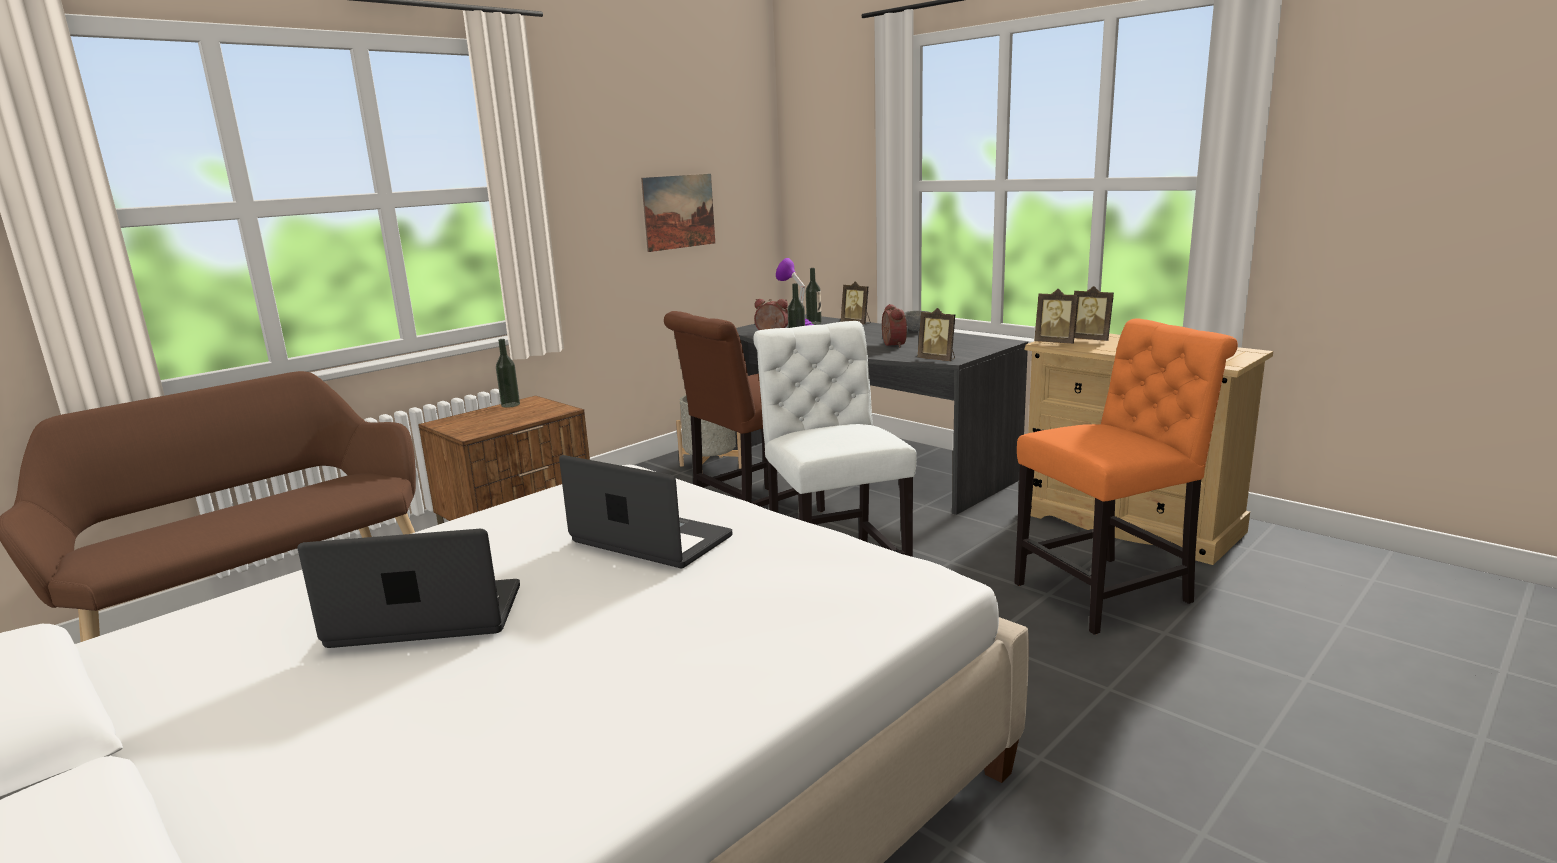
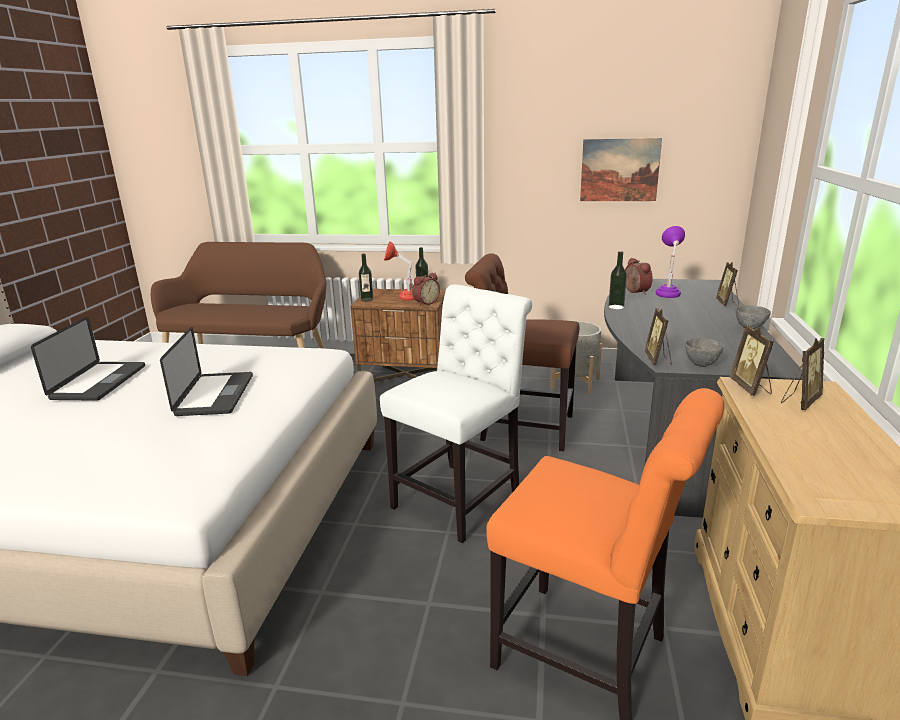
camera: 55 degrees right, 5 degrees up
(427, 617) = (99, 382): laptop -> laptop turned 45 degrees clockwise
(506, 415) = (403, 297): none -> red table lamp
(814, 323) = (698, 292): bottle -> bottle (367, 299)
(891, 345) = (677, 332): alarm clock -> alarm clock (425, 302)
(964, 353) = (700, 364): none -> grey bowl
(1091, 340) = (800, 401): picture frame -> picture frame turned 135 degrees counterclockwise

